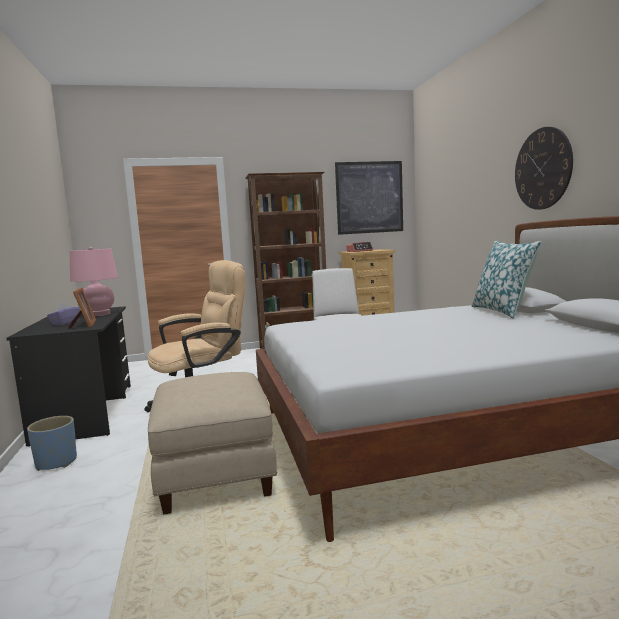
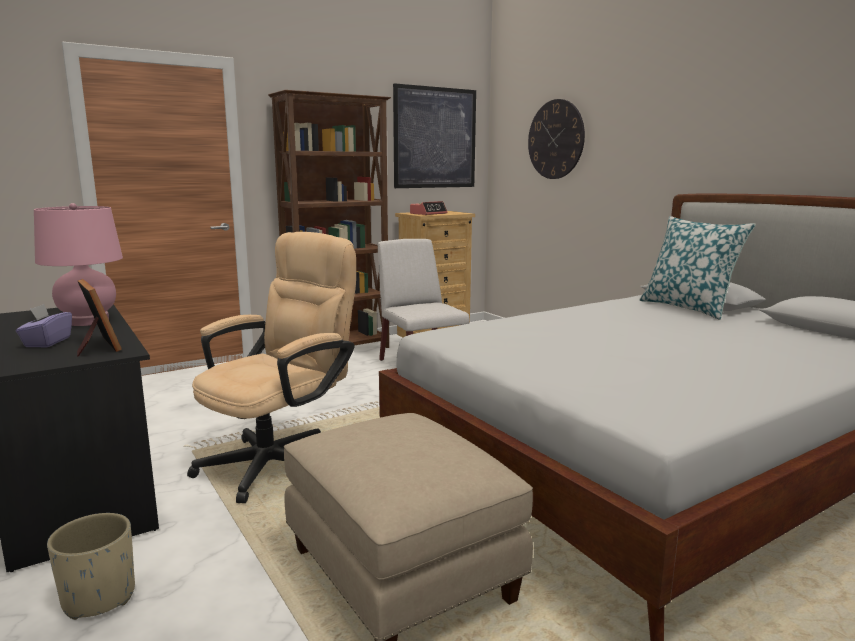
camera: 20 degrees left, 5 degrees up
(56, 463) = (98, 598): blue planter -> beige planter
(542, 169) = (712, 126): wall clock -> wall clock (555, 139)

